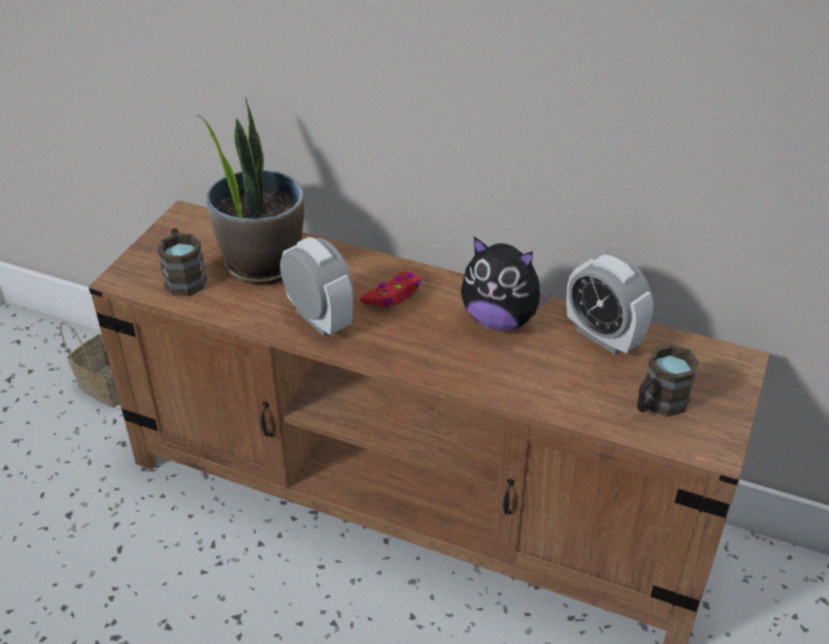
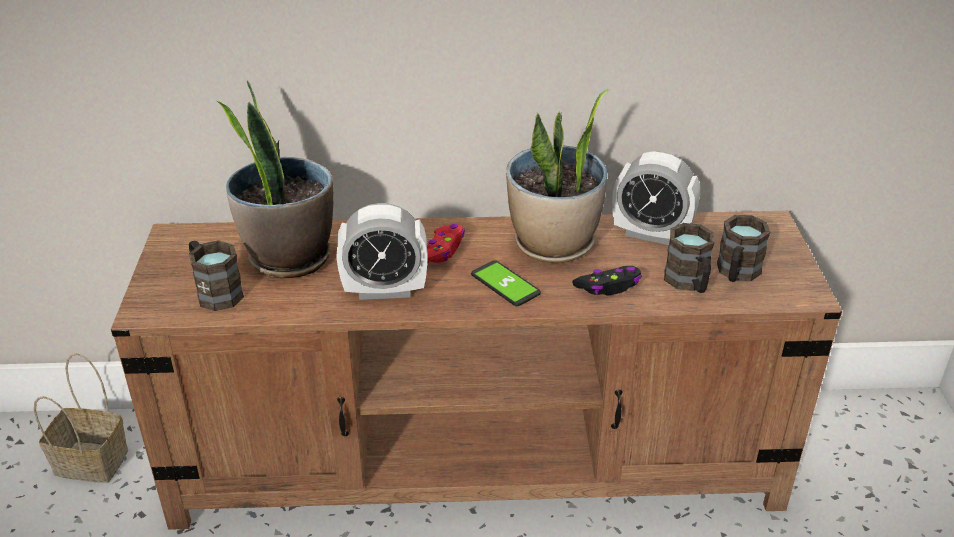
camera: 25 degrees left, 5 degrees down
(319, 319) = (385, 290): alarm clock -> alarm clock turned 150 degrees clockwise
(427, 346) = (505, 284): none -> phone
(500, 320) = (553, 245): plush toy -> potted plant
(521, 378) = (609, 286): none -> black game controller
(602, 399) = (689, 283): none -> brown mug

